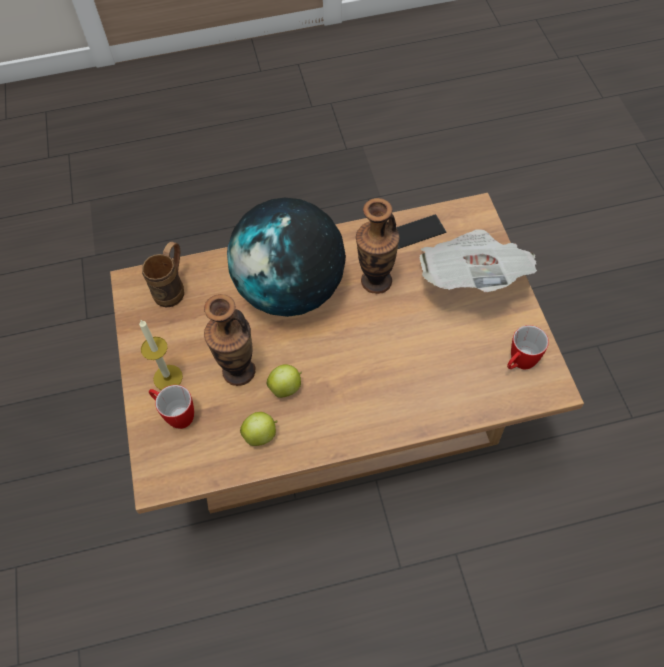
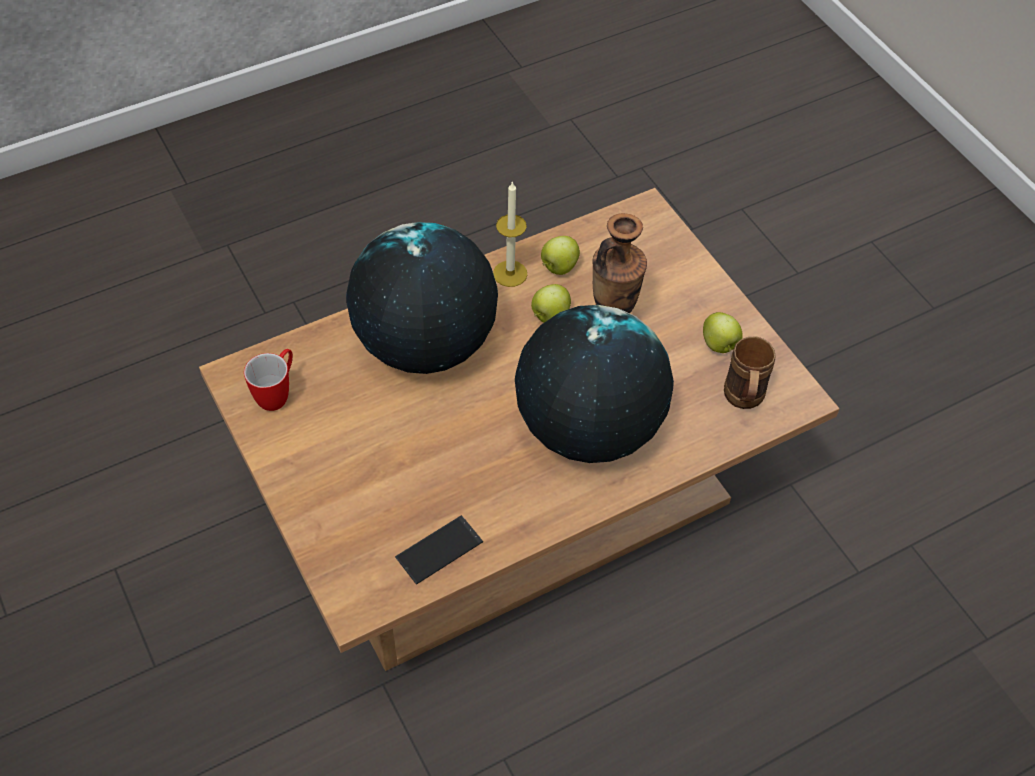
camera: 160 degrees right, 5 degrees down
(165, 334) = (720, 345): none -> apple
(168, 377) = (690, 301): candle -> candle (510, 273)
(175, 415) = (660, 268): mug -> none
(376, 281) = (479, 463): vase -> none
(395, 383) = (424, 345): none -> globe
(472, 277) = (348, 494): newspaper -> none

